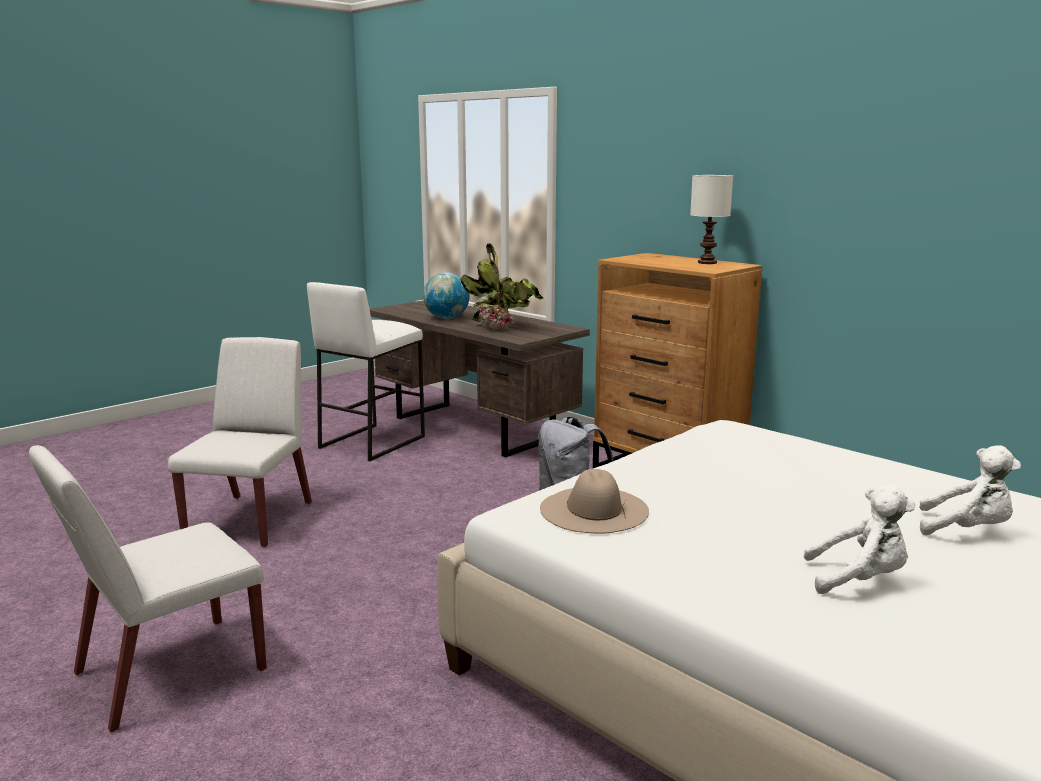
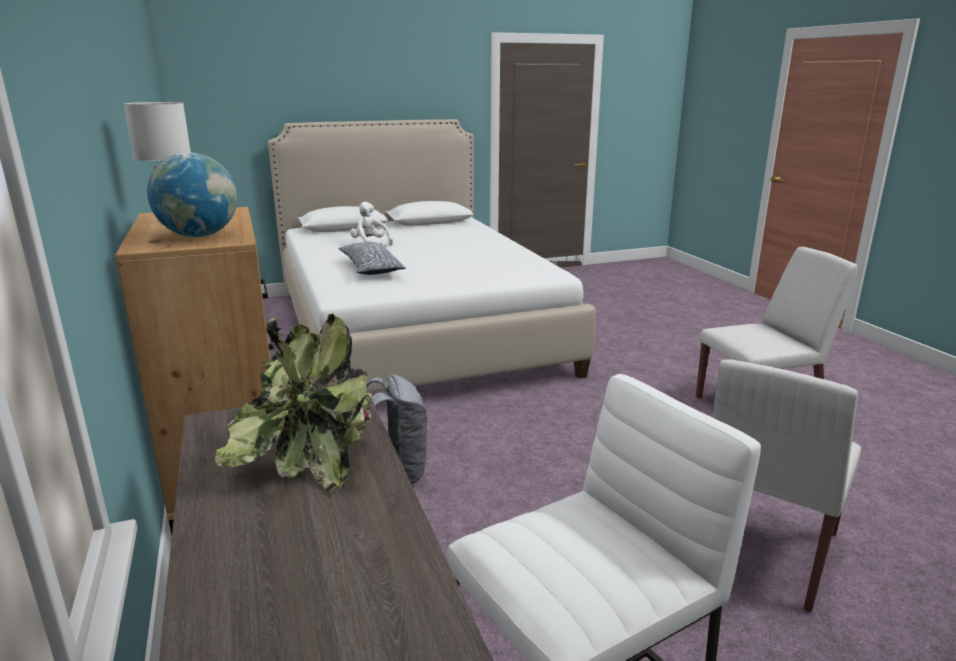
camera: 155 degrees left, 5 degrees up
(446, 318) = (359, 554): globe -> globe (199, 236)
(594, 509) = (515, 268): beige hat -> none
(794, 464) = (370, 268): none -> pillow
(859, 580) = (448, 241): white plush toy -> none

